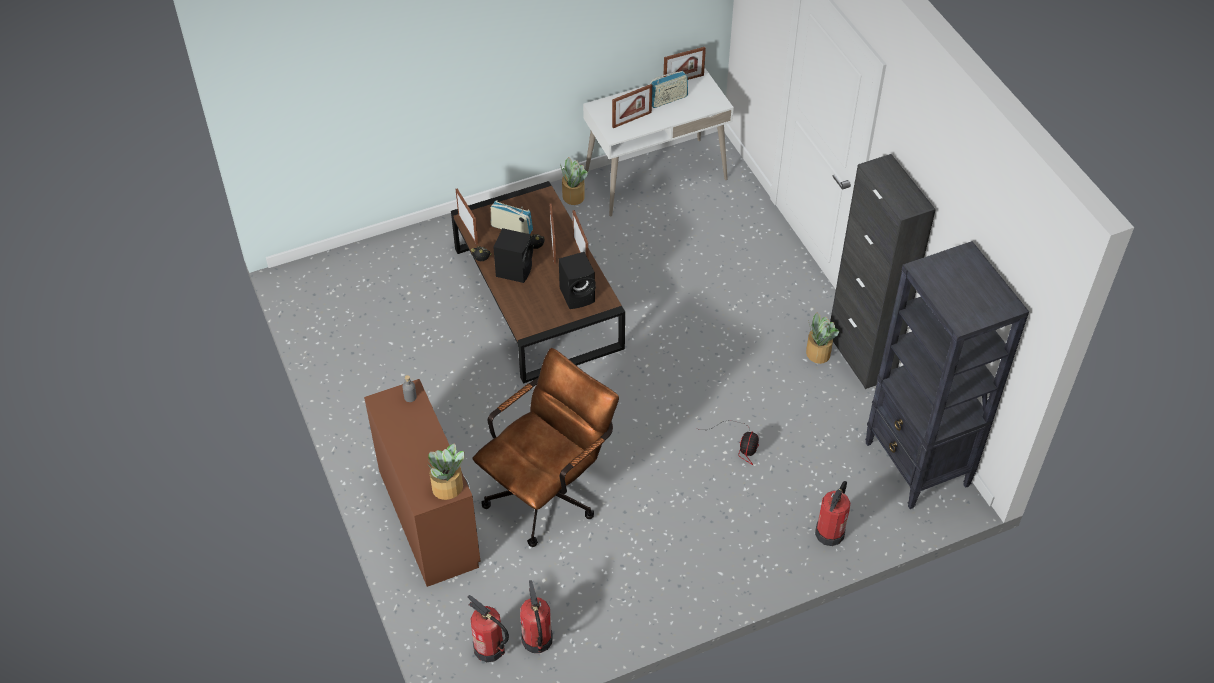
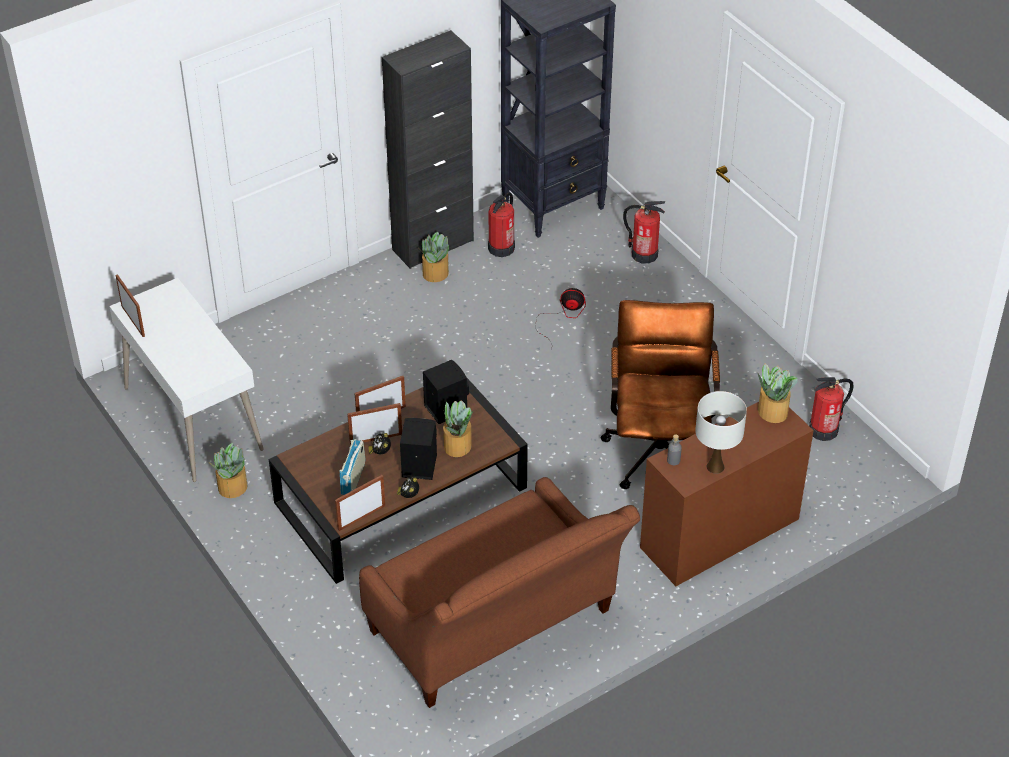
camera: 100 degrees left, 5 degrees down
(375, 341) = (497, 629): none -> brown sofa
(392, 427) = (715, 467): none -> white table lamp
(489, 648) = (845, 461): fire extinguisher -> fire extinguisher (501, 247)
(530, 297) = (457, 446): none -> potted plant
(548, 491) = (659, 446): brown office chair -> brown office chair turned 60 degrees clockwise
(632, 120) = (207, 356): picture frame -> none
(668, 99) = (169, 330): radio -> none

